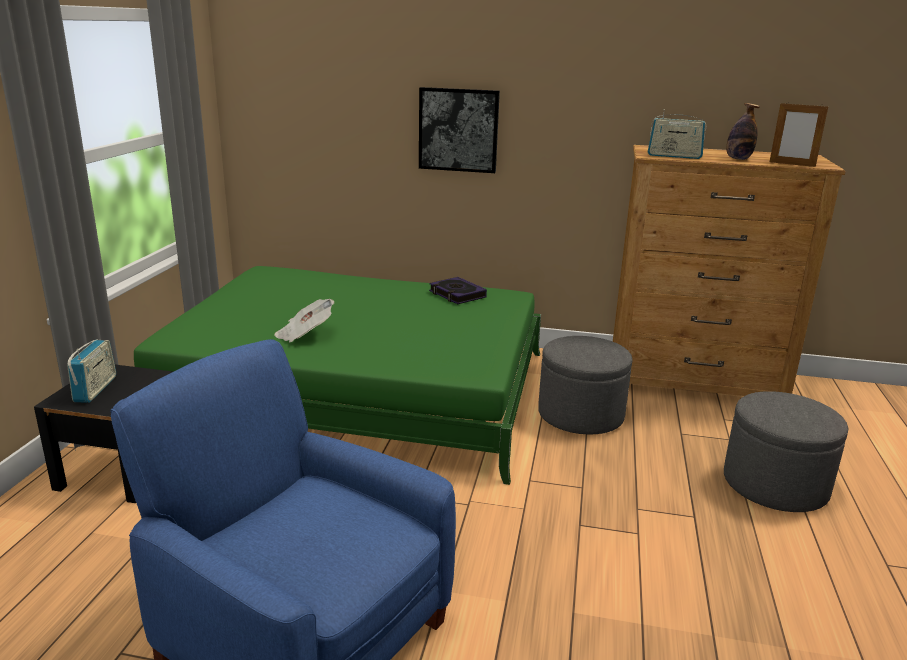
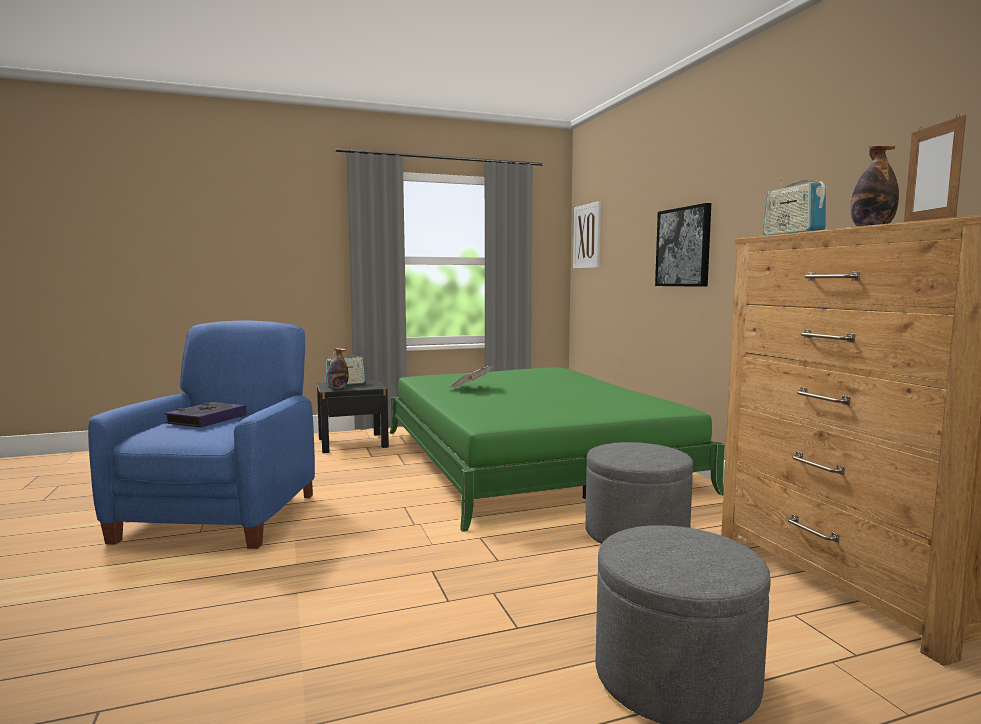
camera: 60 degrees right, 15 degrees down
(118, 401) = (338, 388): none -> bottle
(262, 94) = (587, 236): none -> picture
(457, 294) = (633, 399): book -> book (206, 419)

